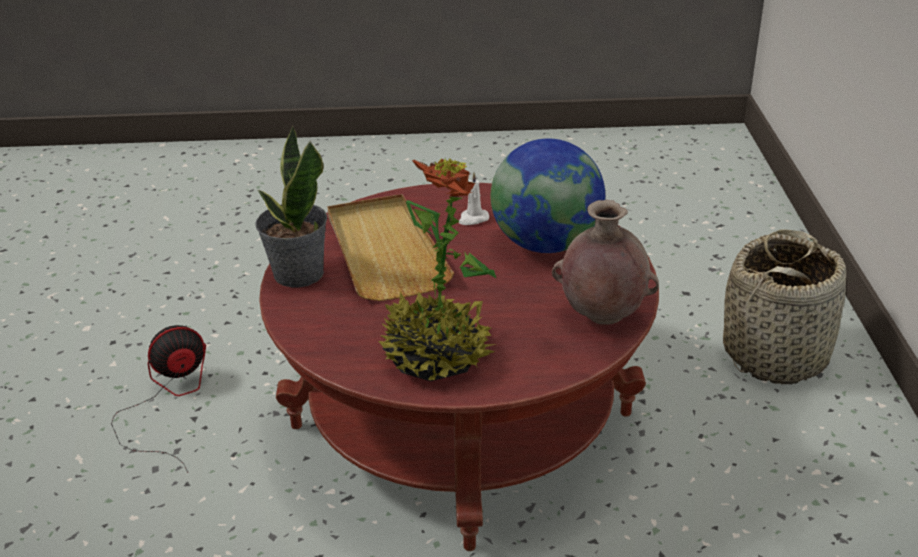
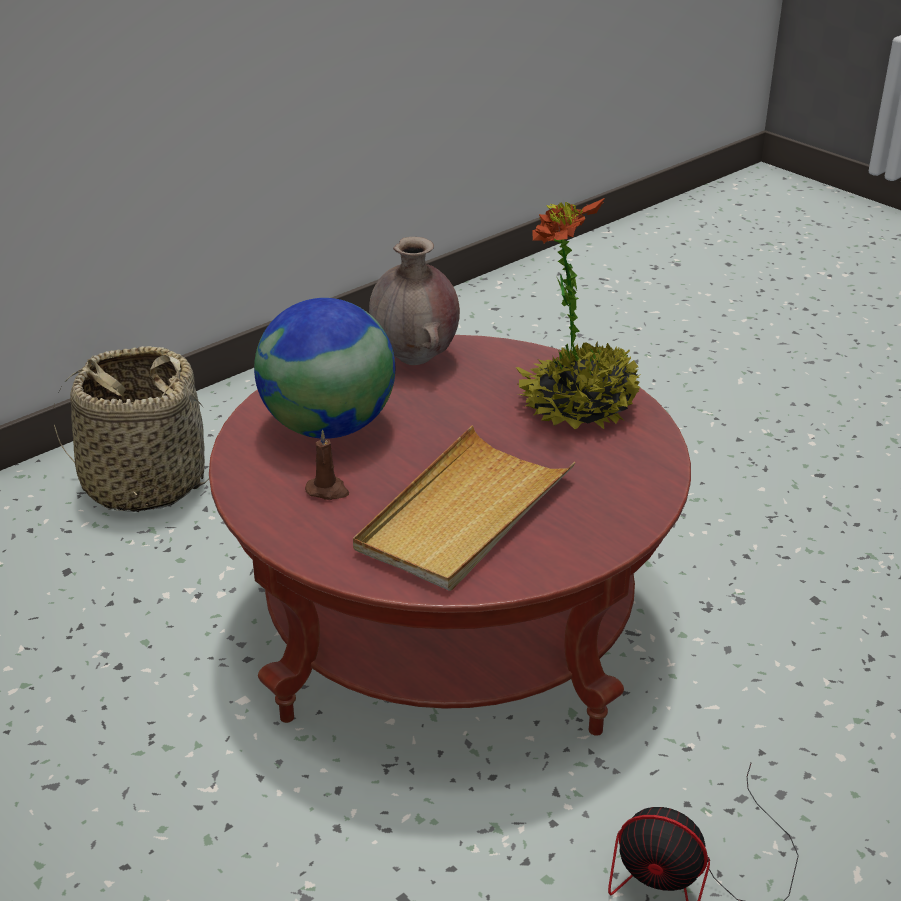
camera: 130 degrees left, 0 degrees up
(297, 274) = (578, 547): potted plant -> none
(473, 219) = (328, 490): white candle -> brown candle

